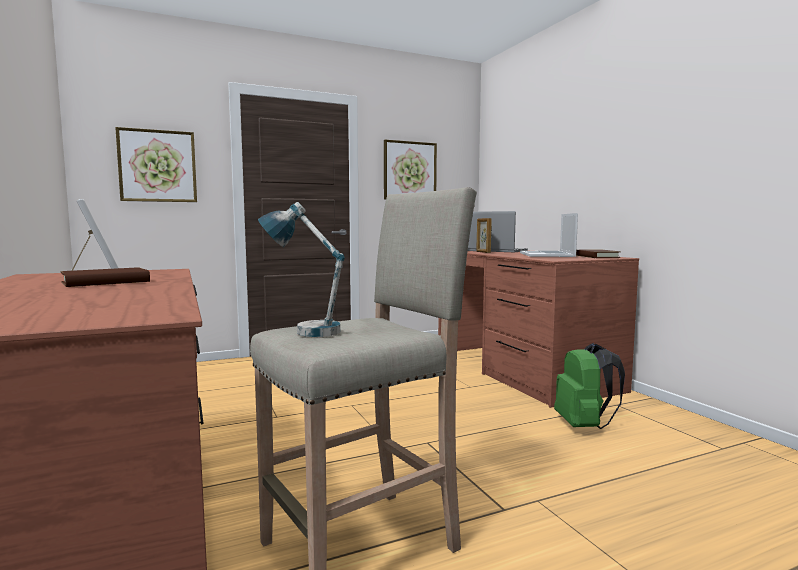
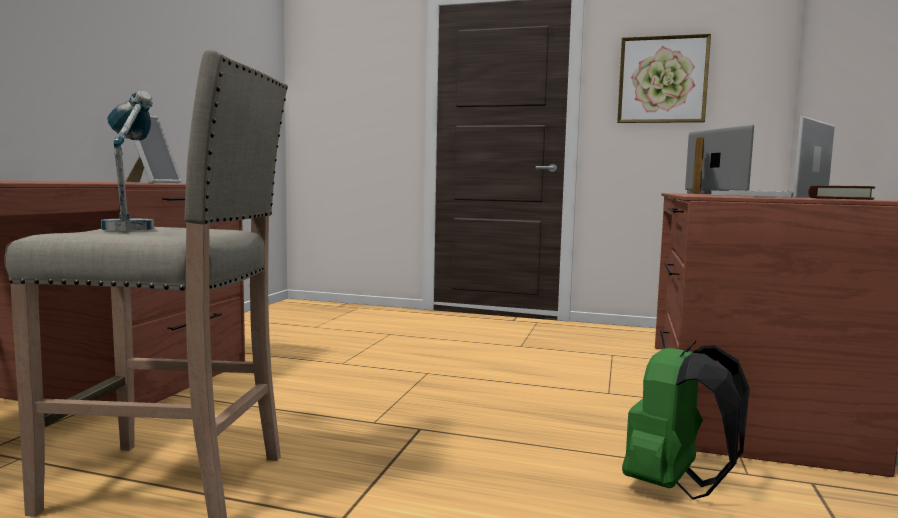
camera: 40 degrees right, 0 degrees up
(106, 282) = (105, 182): brown book -> none
(157, 166) = (356, 95): picture -> none

